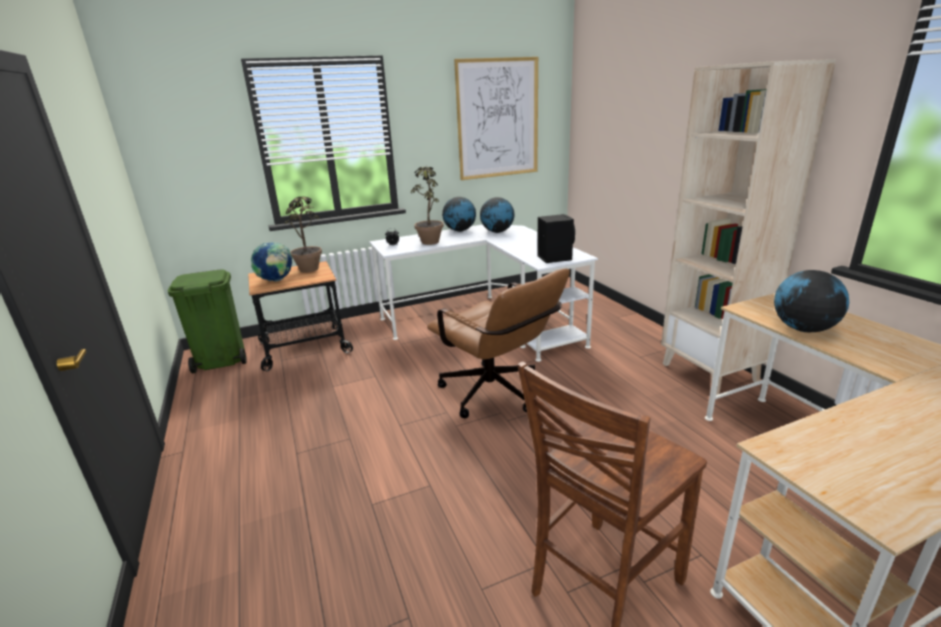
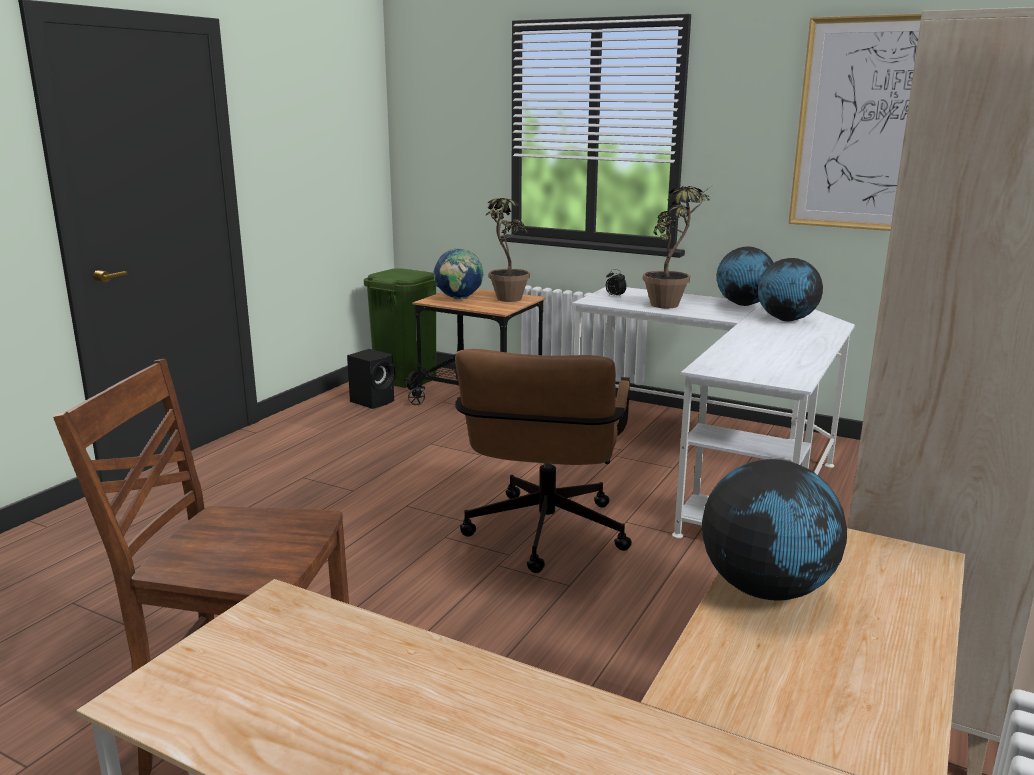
camera: 50 degrees right, 5 degrees down
(554, 258) = (748, 369): black speaker -> black speaker (373, 401)

